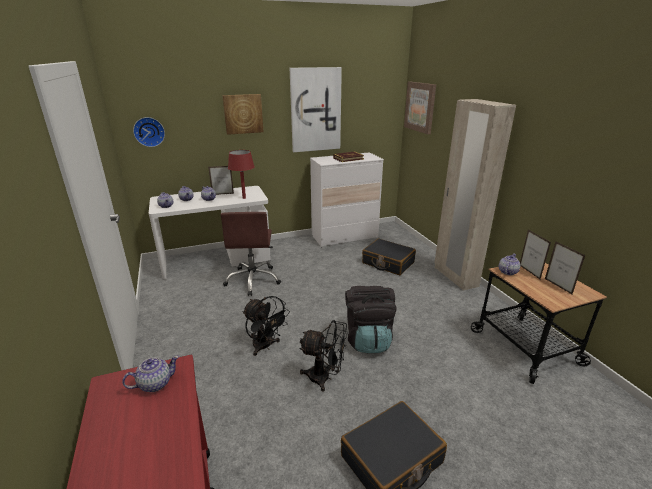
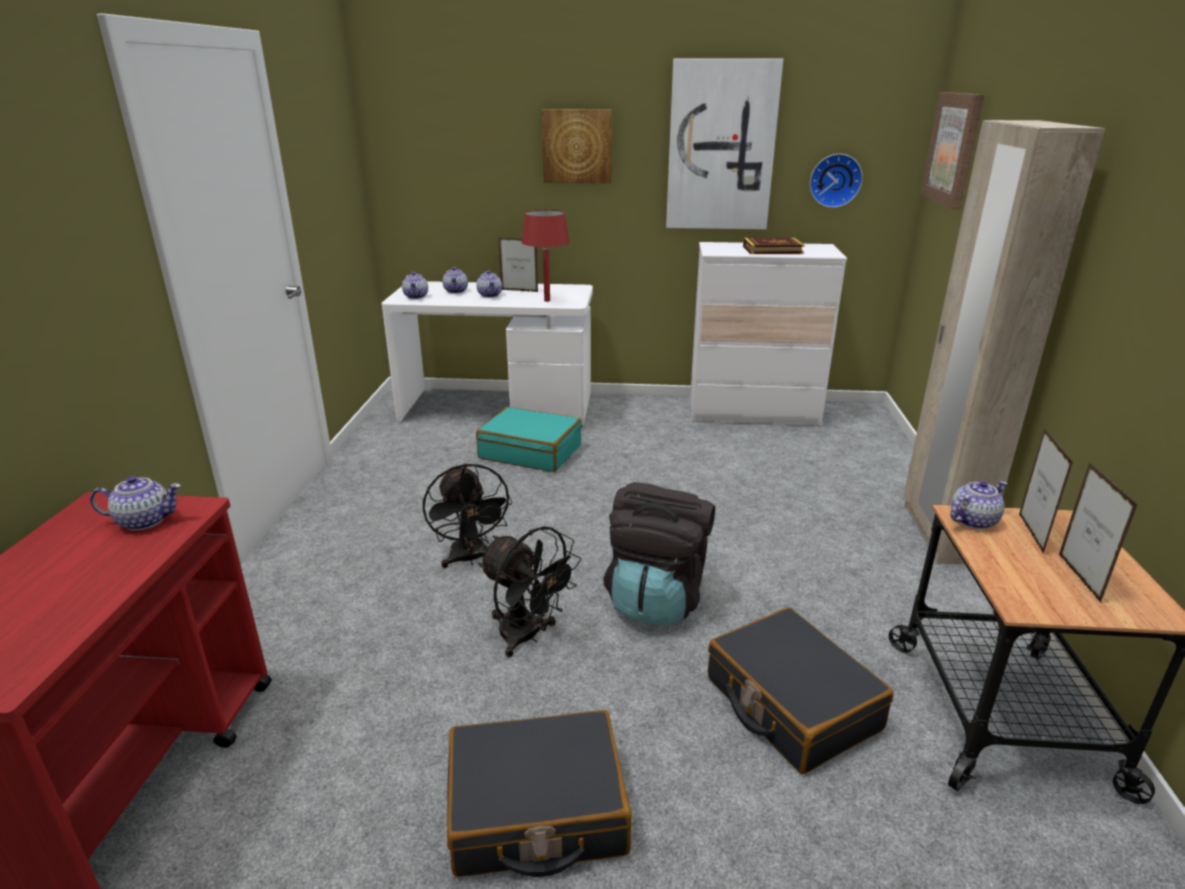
camera: 25 degrees right, 0 degrees up
(149, 131) = (416, 168): wall clock -> wall clock (835, 180)
(253, 280) = (531, 452): brown office chair -> turquoise suitcase
(388, 263) = (805, 476): black suitcase -> black suitcase (791, 703)

